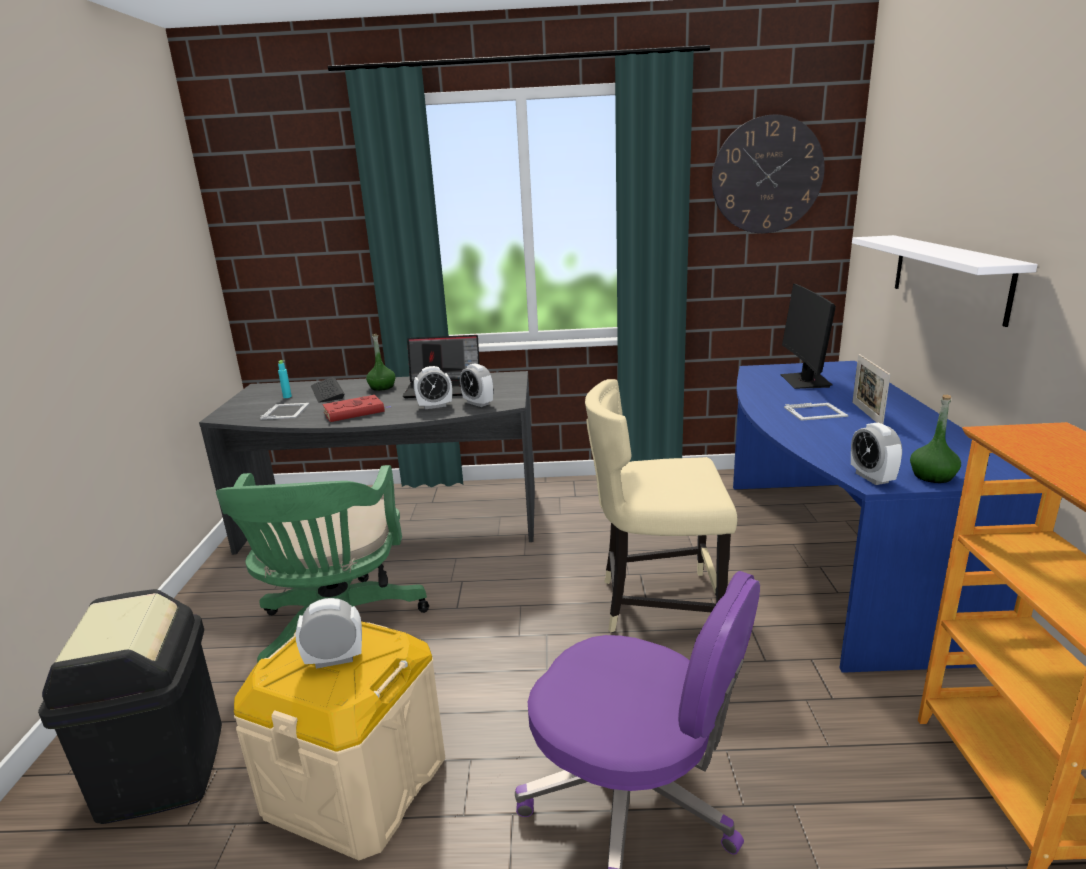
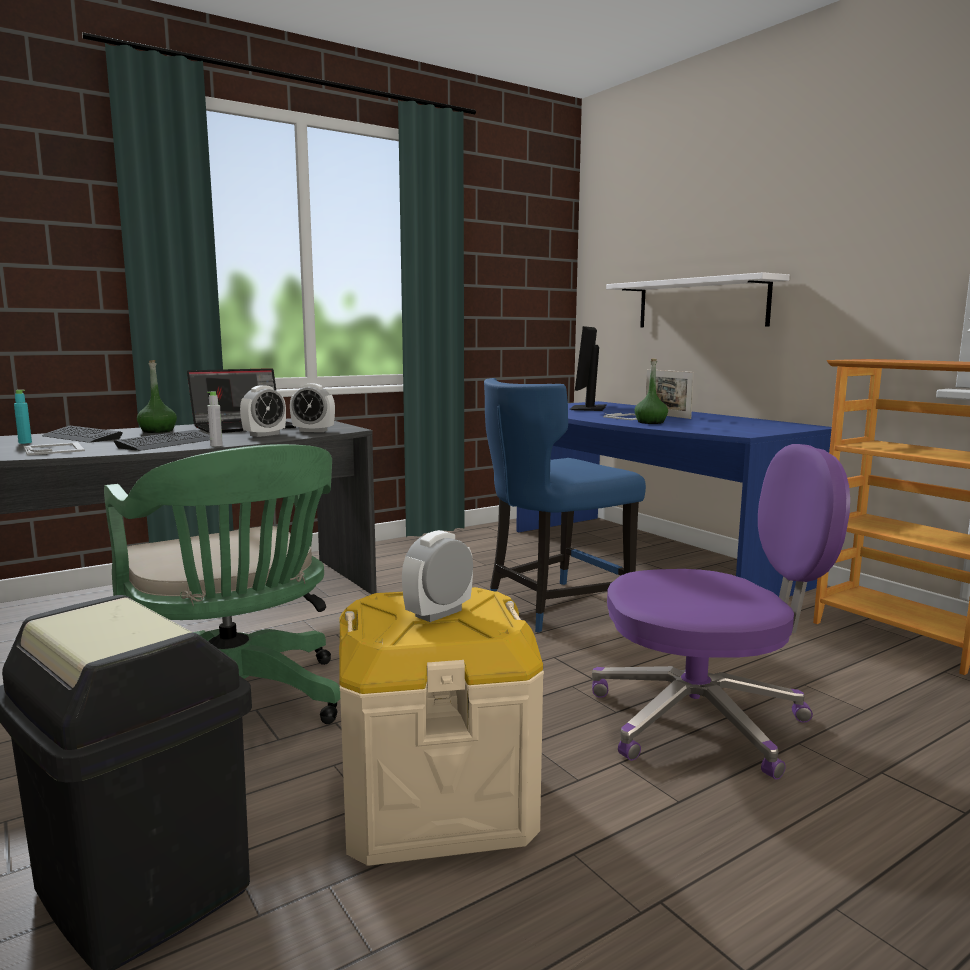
camera: 35 degrees left, 10 degrees down
(356, 412) = (167, 443): red book -> keyboard
(377, 422) = (216, 445): none -> grey bottle
(656, 604) = (553, 608): beige chair -> blue chair
(767, 175) = (515, 236): wall clock -> none
(805, 381) = (588, 408): monitor -> monitor turned 45 degrees clockwise
(872, 478) = (737, 433): alarm clock -> none
(932, 476) = (770, 429): green bottle -> green bottle (650, 422)

